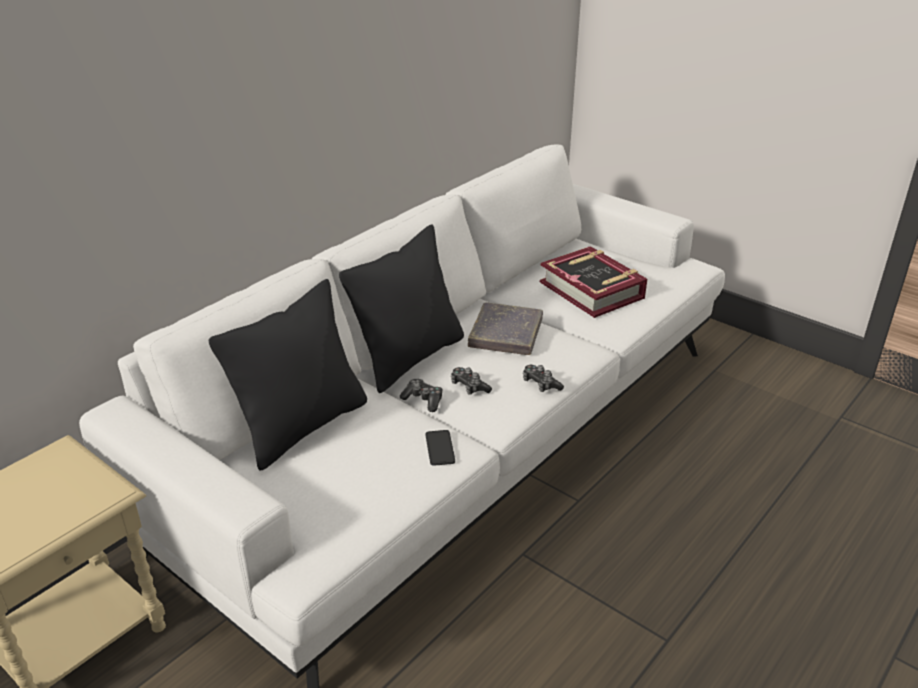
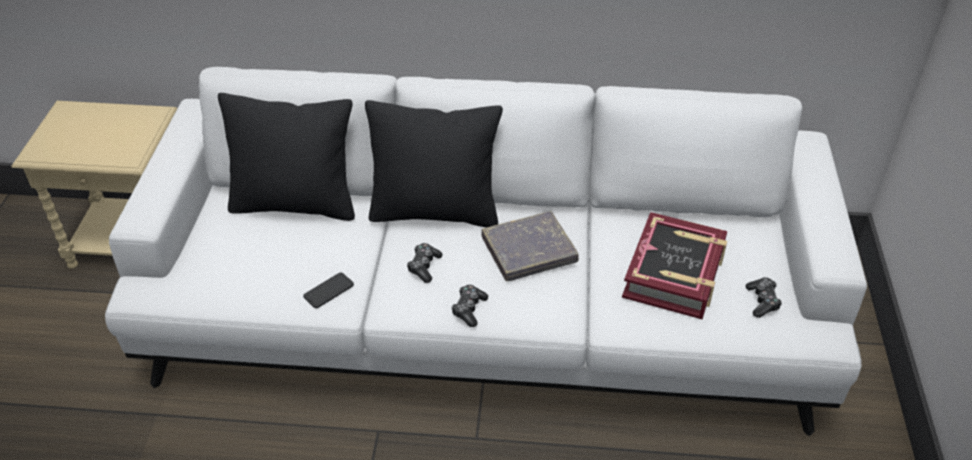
camera: 55 degrees right, 10 degrees up
(423, 400) = (384, 250): game controller -> game controller (762, 301)

